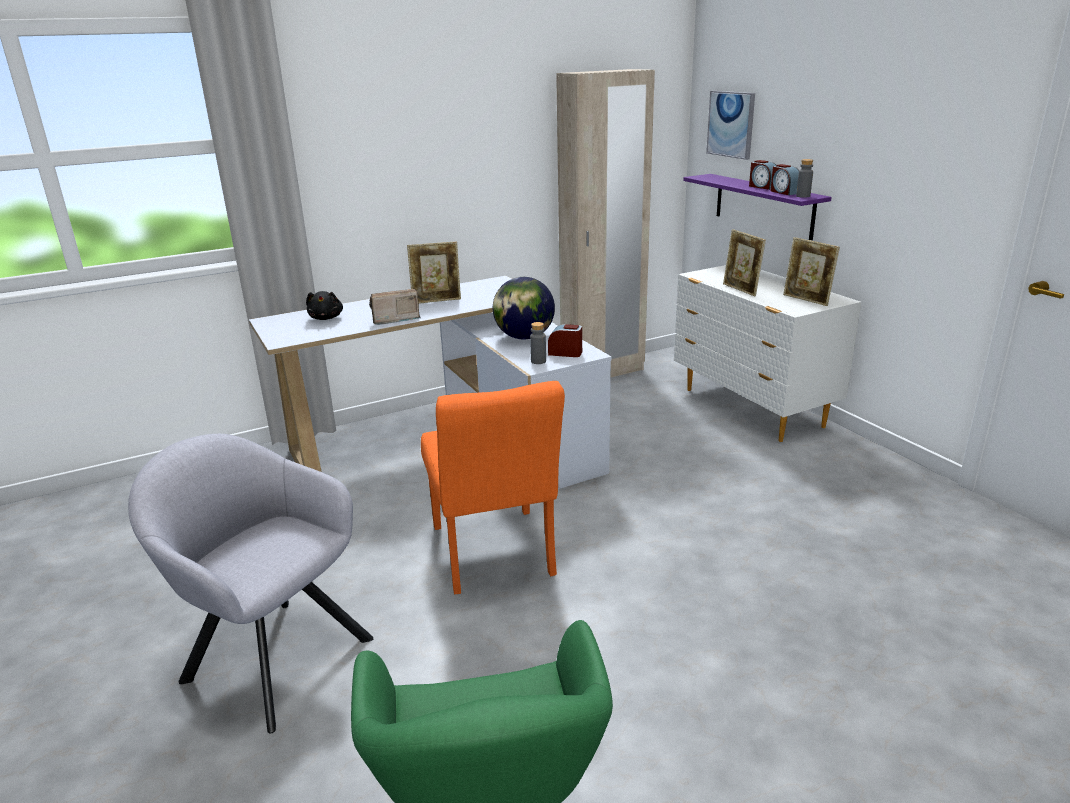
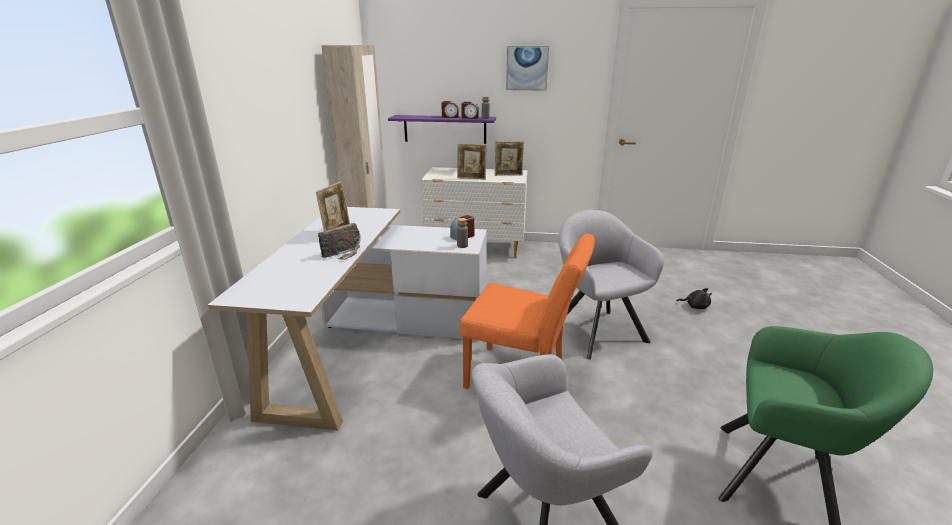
camera: 55 degrees left, 0 degrees up
(326, 318) = (286, 274): black plush toy -> black plush toy (695, 306)
(394, 319) = (345, 254): radio -> radio turned 150 degrees counterclockwise
(524, 337) = (418, 238): globe -> none
(679, 575) = (596, 329): none -> grey armchair
(731, 124) = (408, 81): picture -> picture (527, 68)

